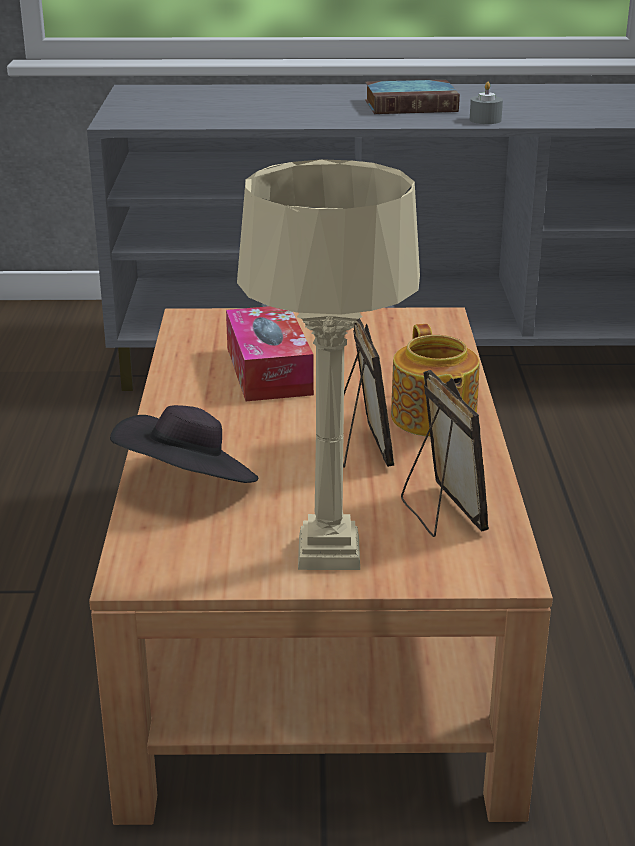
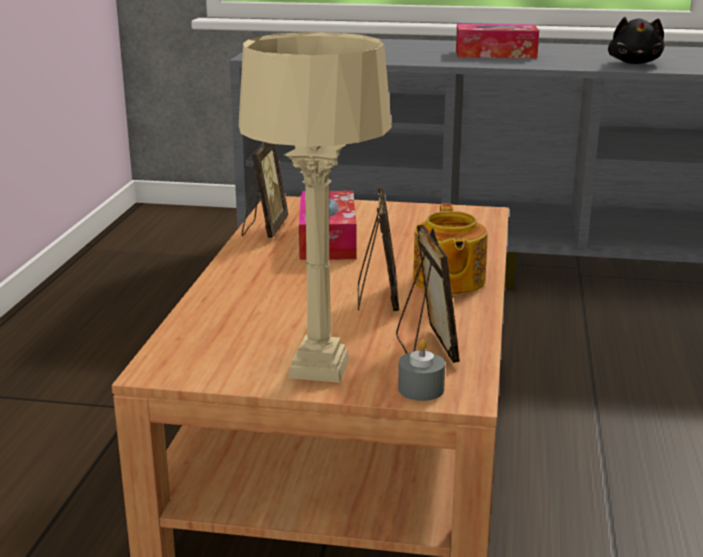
camera: 10 degrees right, 5 degrees down
(185, 360) = (264, 229): none -> picture frame
(188, 484) = (227, 312): black hat -> none
(412, 105) = (495, 54): book -> tissue box
(485, 120) = (550, 64): grey candle -> grey candle (421, 389)
(581, 113) = (634, 63): none -> black plush toy

